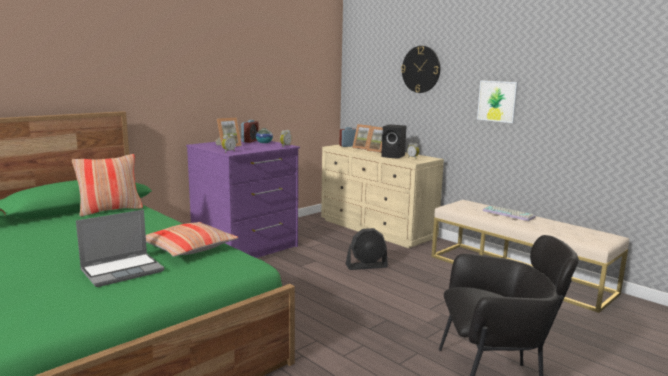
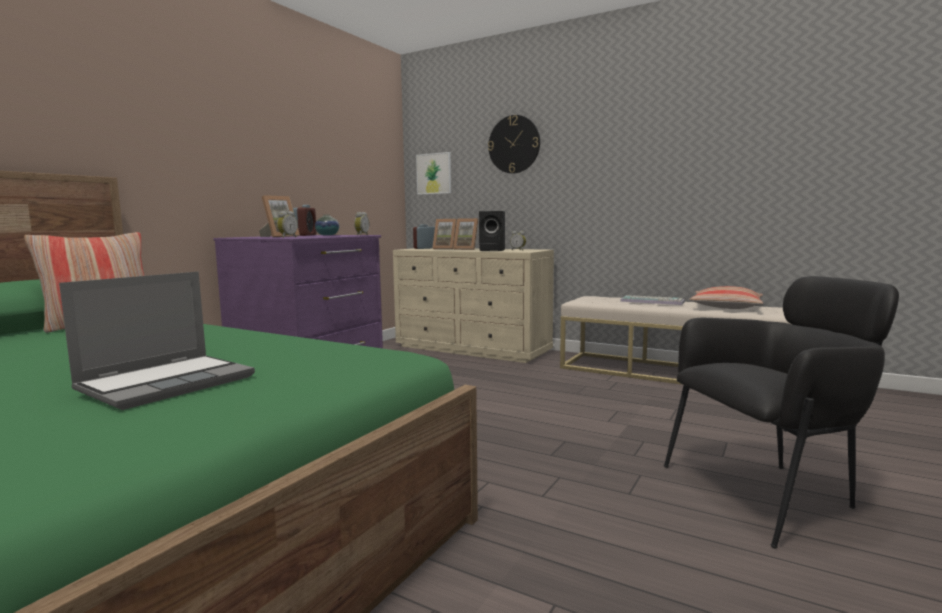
camera: 15 degrees left, 5 degrees down
(188, 248) = (276, 348): pillow -> pillow (726, 307)
(366, 266) = (489, 386): black fan -> none
(497, 101) = (618, 170): picture -> picture (434, 173)

